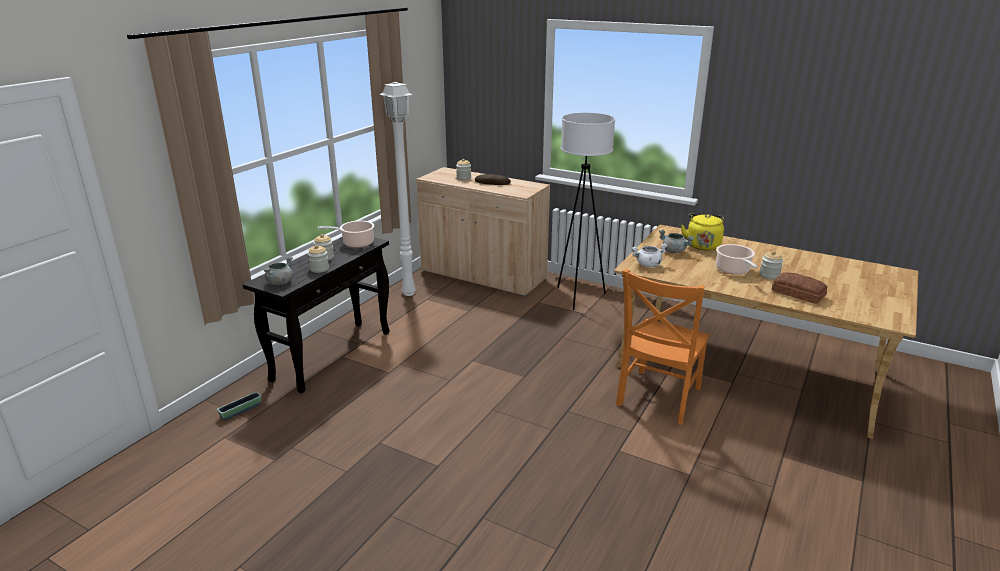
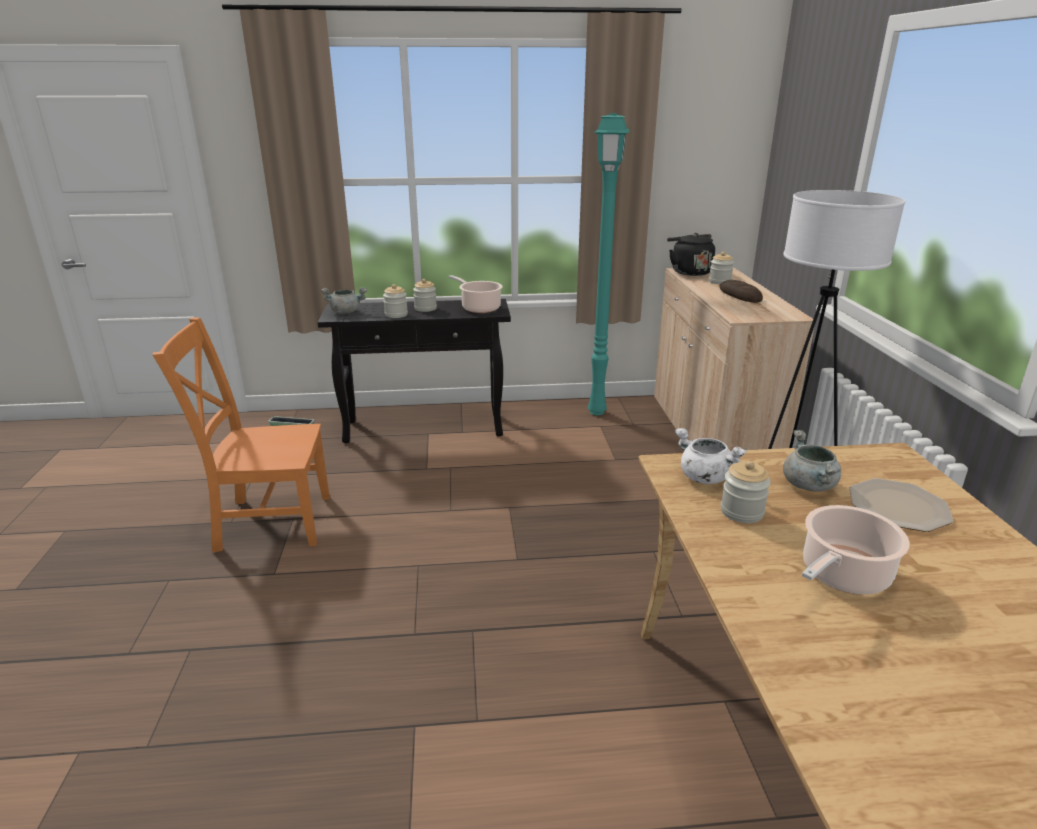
camera: 55 degrees right, 0 degrees up
(409, 293) = (598, 411): white floor lamp -> turquoise floor lamp
(434, 177) = (689, 272): none -> black kettle
(657, 398) = (601, 719): orange chair -> orange chair (268, 522)
(702, 245) = (899, 507): yellow kettle -> plate
(769, 275) = (905, 635): jar -> jar (741, 512)
(798, 294) = (874, 712): bread -> none

